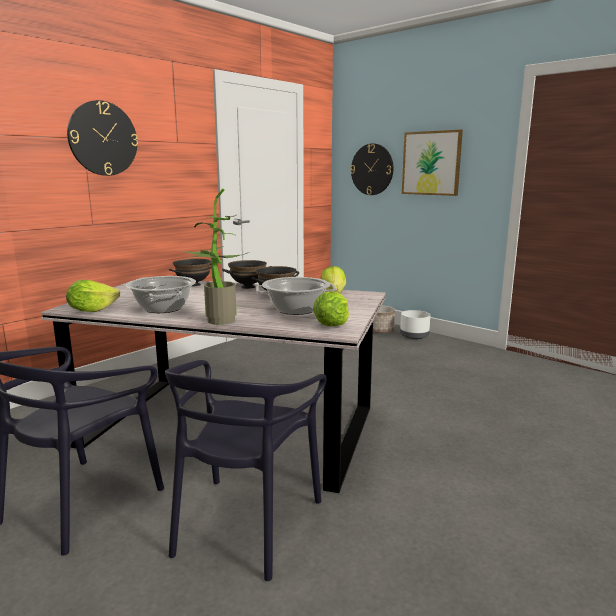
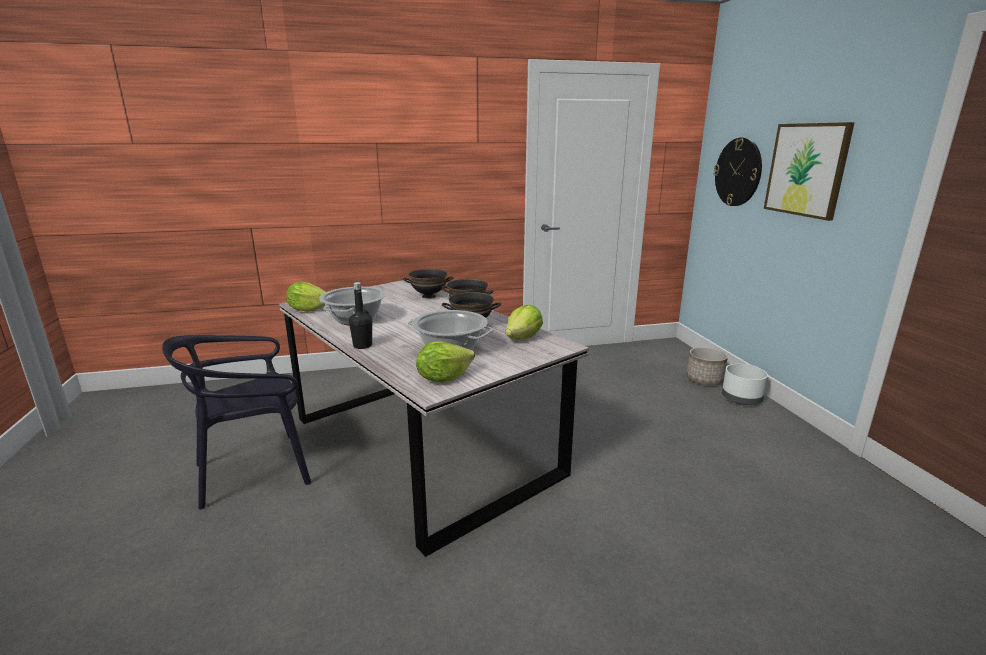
camera: 35 degrees right, 5 degrees up
(103, 138) = (395, 142): wall clock -> none
(217, 321) = (362, 345): potted plant -> black bottle
(246, 524) = (323, 546): black chair -> none

